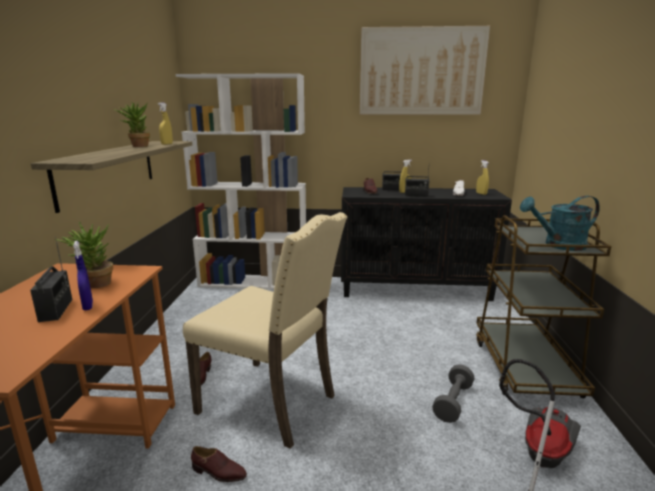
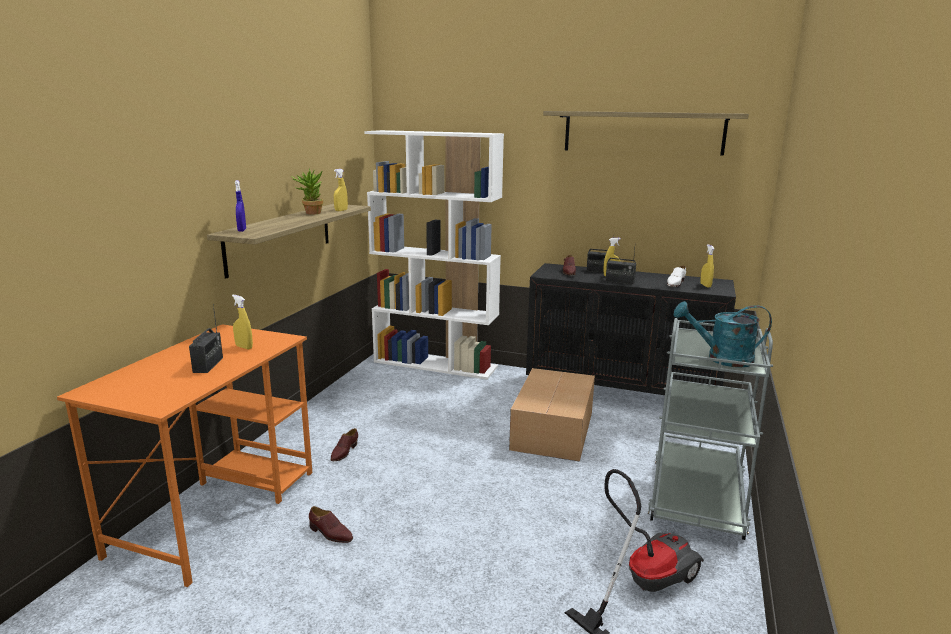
camera: 15 degrees right, 0 degrees up
(88, 306) = (232, 365): blue spray bottle -> blue spray bottle (242, 230)
(94, 284) = (244, 347): potted plant -> yellow spray bottle
(271, 403) = (401, 486): beige chair -> none
(380, 325) = (554, 429): none -> cardboard box
(421, 72) = (643, 132): picture -> shelf
(453, 402) = (588, 517): grey dumbbell -> none
(524, 367) = (697, 498): brown cart -> grey cart

